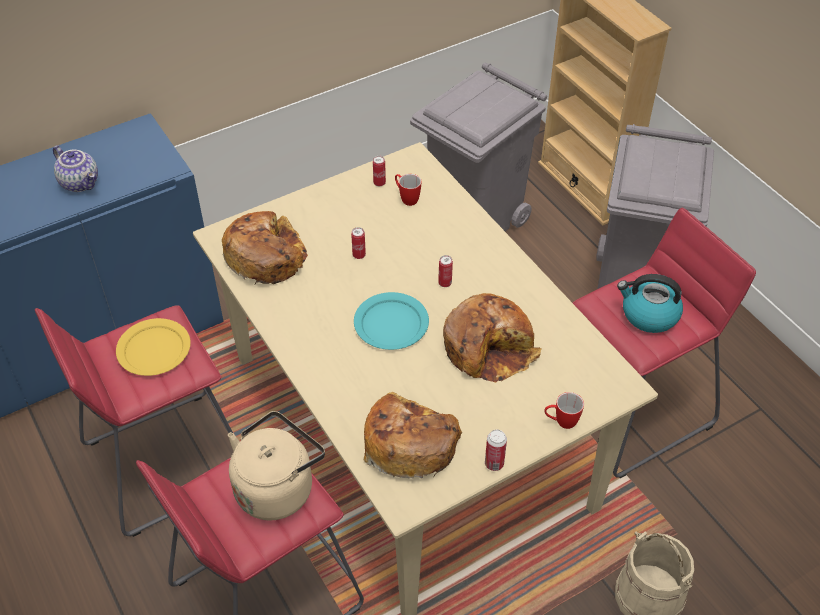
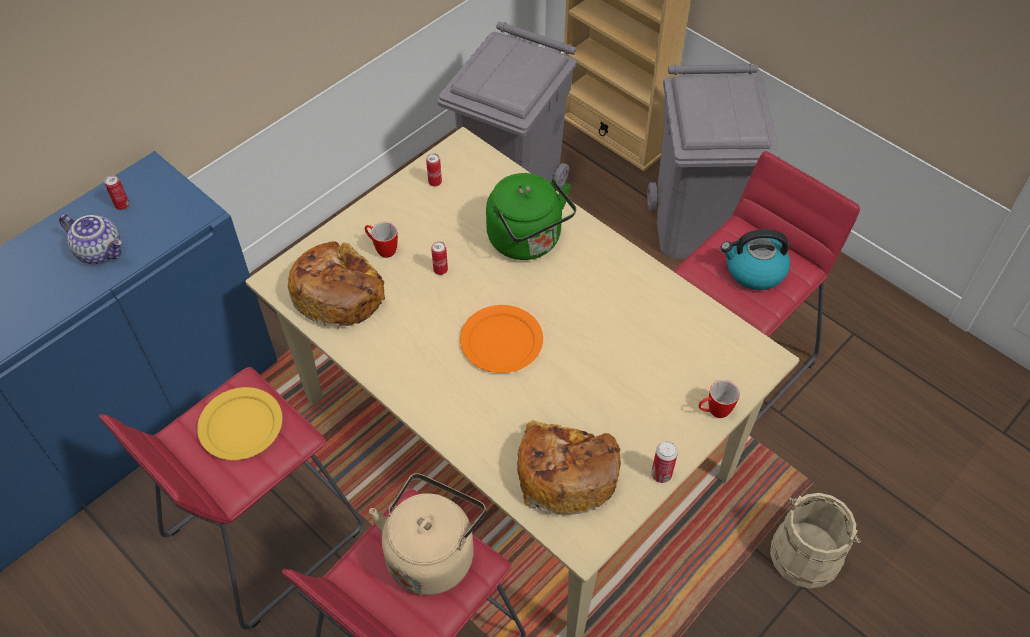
camera: 15 degrees left, 5 degrees up
(390, 323) = (501, 341): turquoise plate -> orange plate
(406, 198) = (470, 194): mug -> mug (382, 249)
(443, 246) = (528, 241): none -> green kettle
(445, 283) = (543, 283): can -> can (122, 205)
(489, 347) = (613, 345): bread -> none

